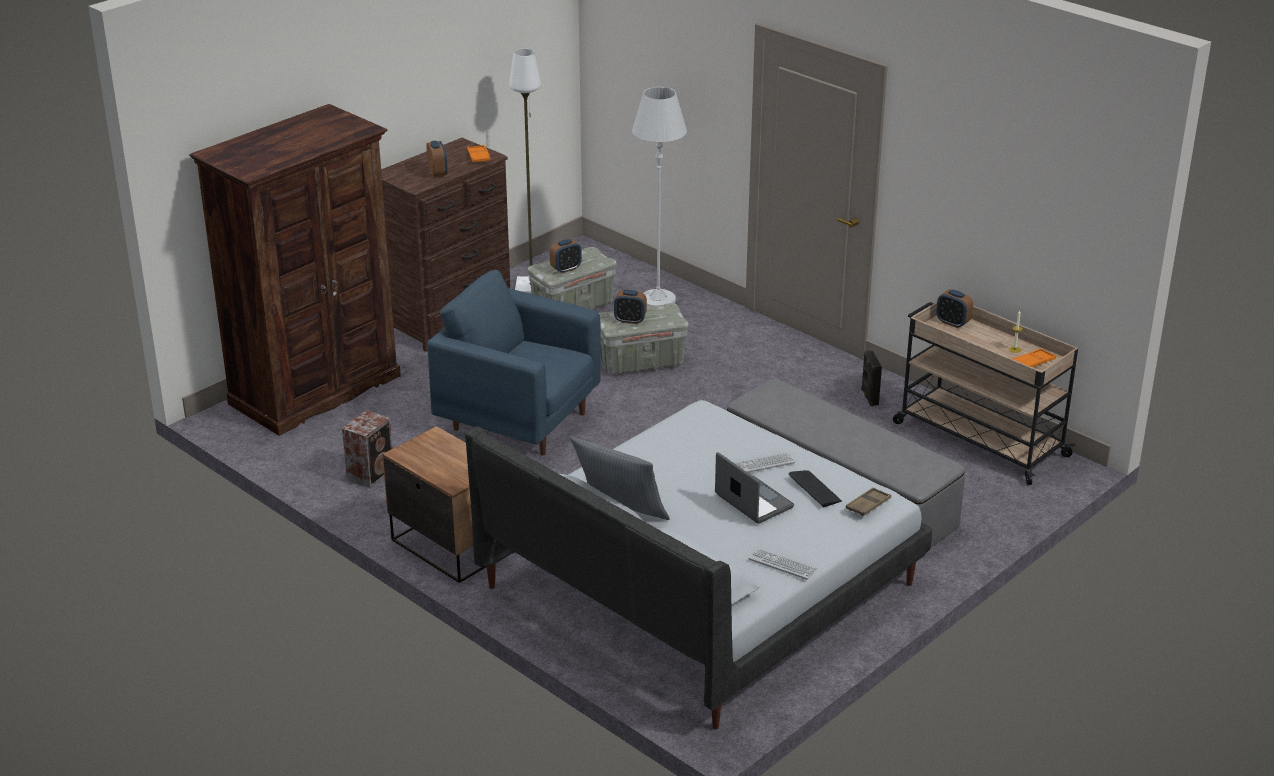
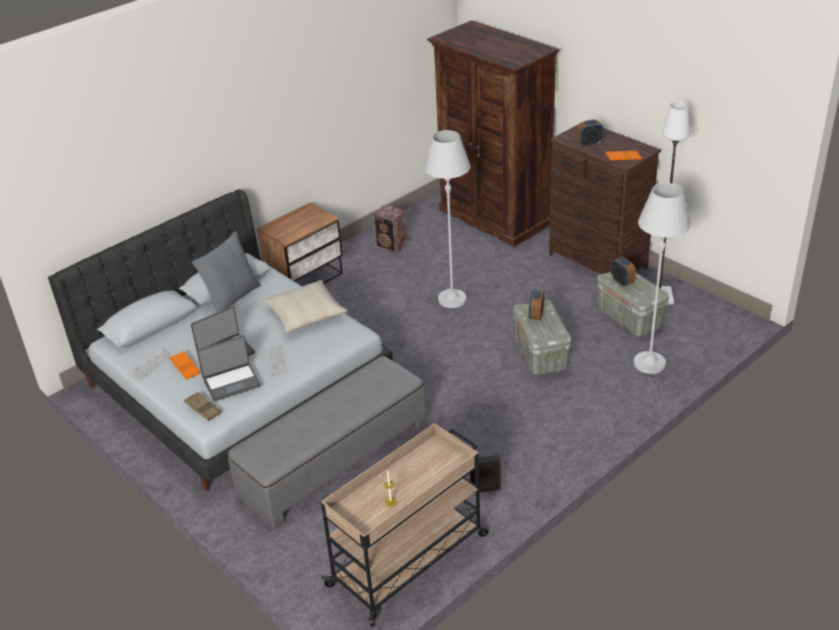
camera: 95 degrees right, 5 degrees up
(519, 421) = (452, 299): blue armchair -> white floor lamp
(660, 450) = (305, 313): none -> beige pillow
(815, 489) = (231, 382): keyboard -> laptop
(953, 323) = (446, 463): alarm clock -> none
(1033, 362) = (364, 512): orange tray -> orange tray (185, 367)

